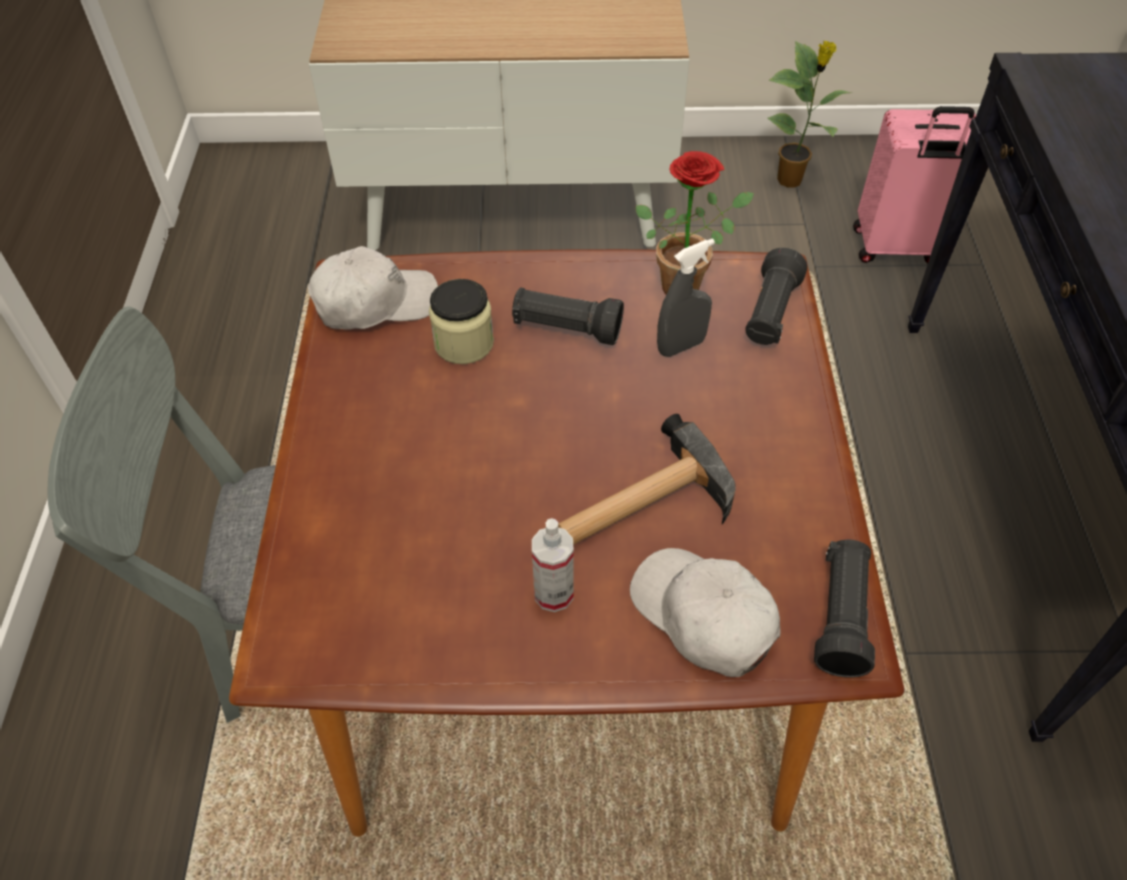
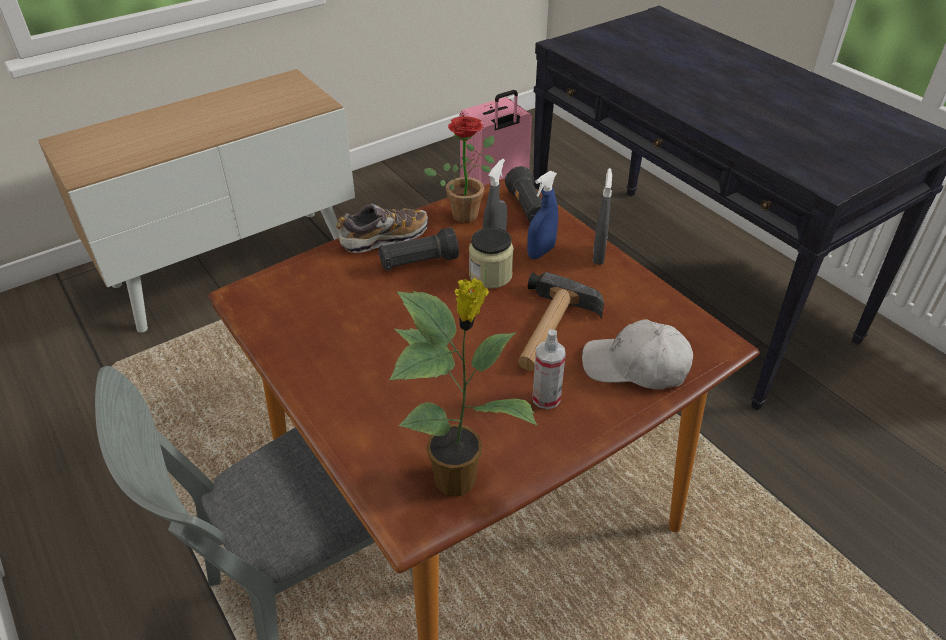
camera: 35 degrees left, 10 degrees down
(375, 302) = (276, 300): white cap -> none
(464, 343) = (361, 297): jar -> jar (490, 275)
(555, 276) = (384, 238): none -> shoe
(730, 387) = (541, 252): none -> blue spray bottle
(791, 180) = (405, 183): potted plant -> potted plant (458, 479)
(804, 429) = (598, 255): none -> grey spray bottle
(841, 617) = (701, 331): black flashlight -> none

